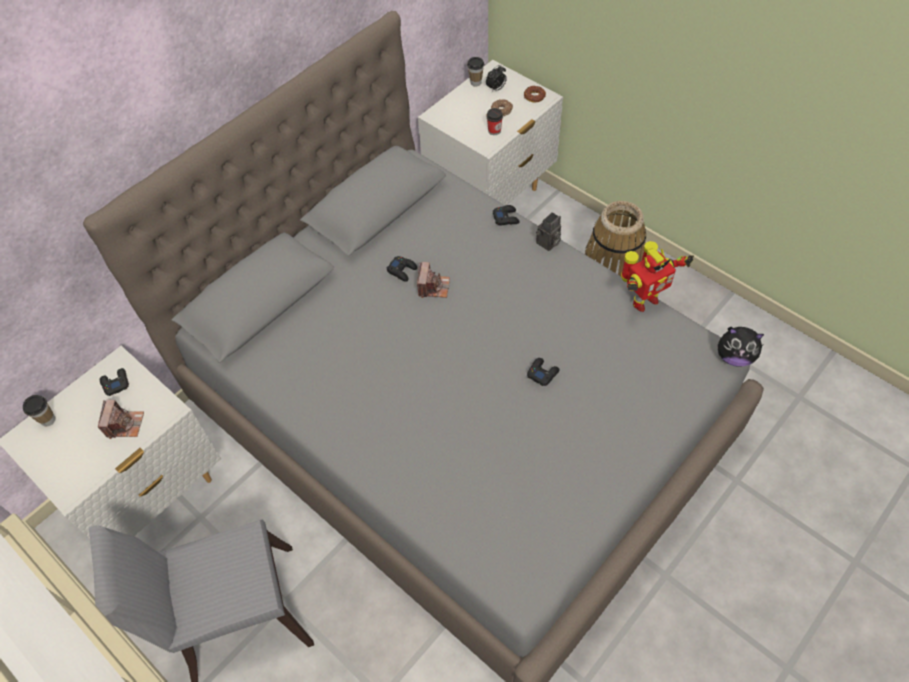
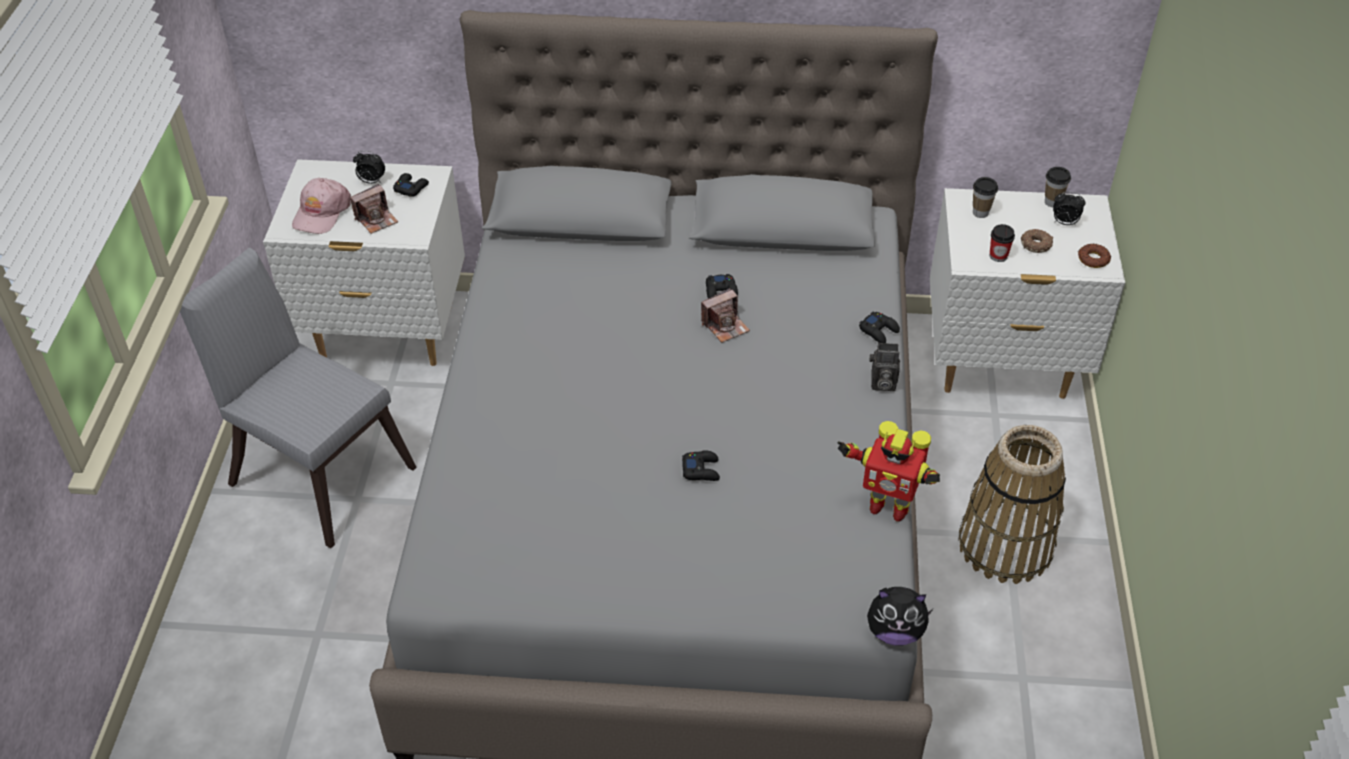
camera: 50 degrees right, 10 degrees down
(48, 420) = (341, 173): cup -> cup (980, 213)
(77, 457) = (321, 212): none -> pink cap
(80, 405) = (371, 181): none -> alarm clock
(734, 357) = (894, 632): plush toy -> plush toy turned 60 degrees counterclockwise

